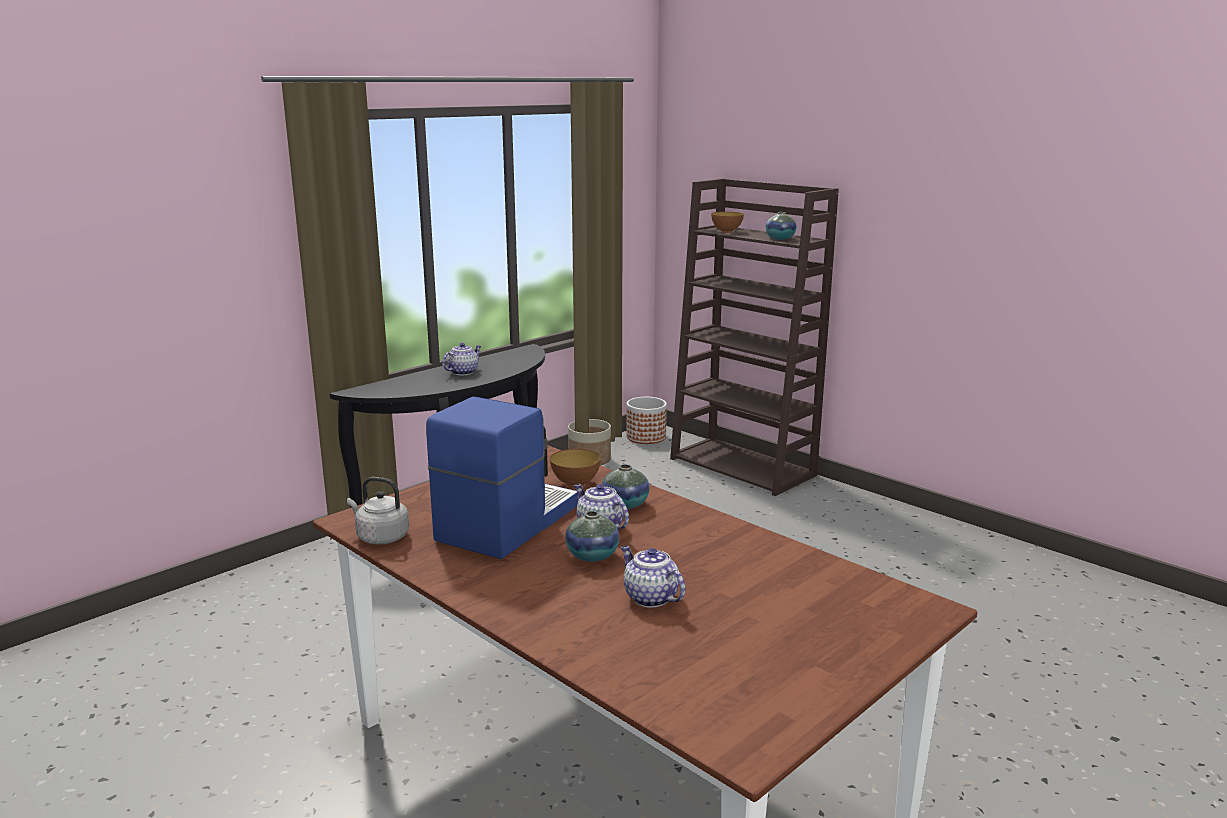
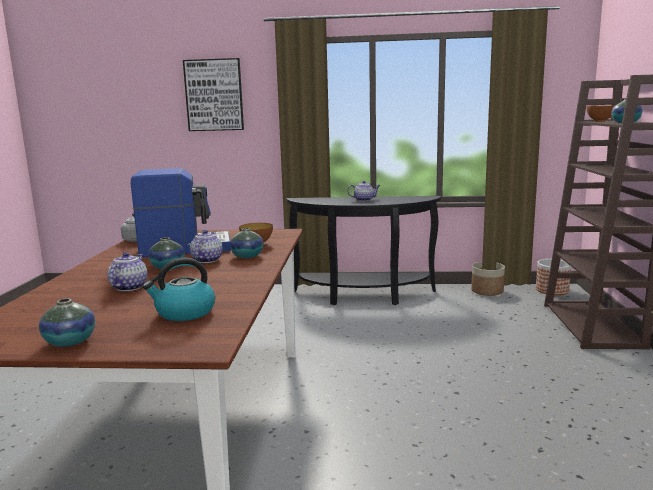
camera: 50 degrees right, 5 degrees down
(157, 221) = (214, 95): none -> picture
(807, 592) = (184, 313): none -> kettle
(829, 673) = (70, 342): none -> vase

